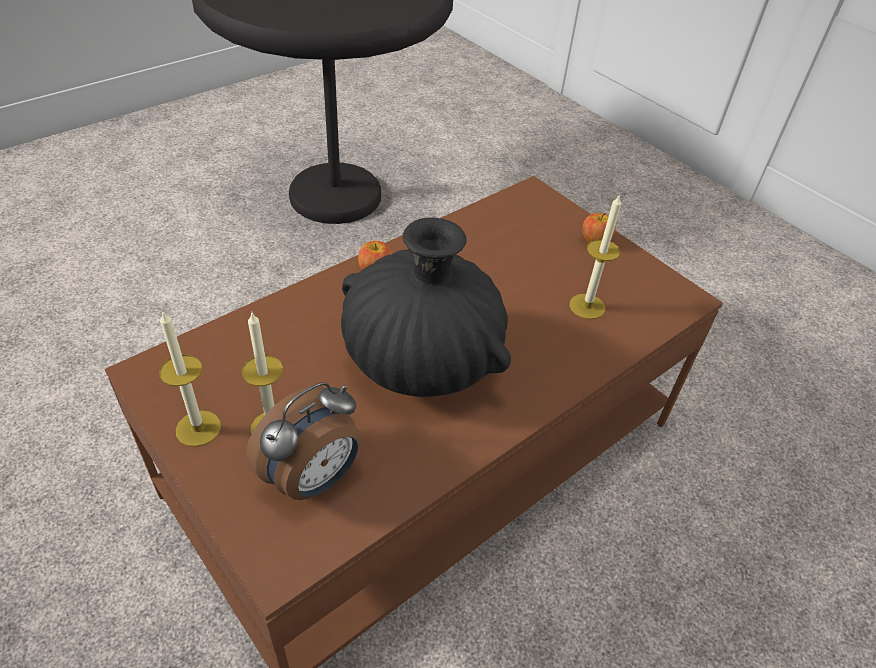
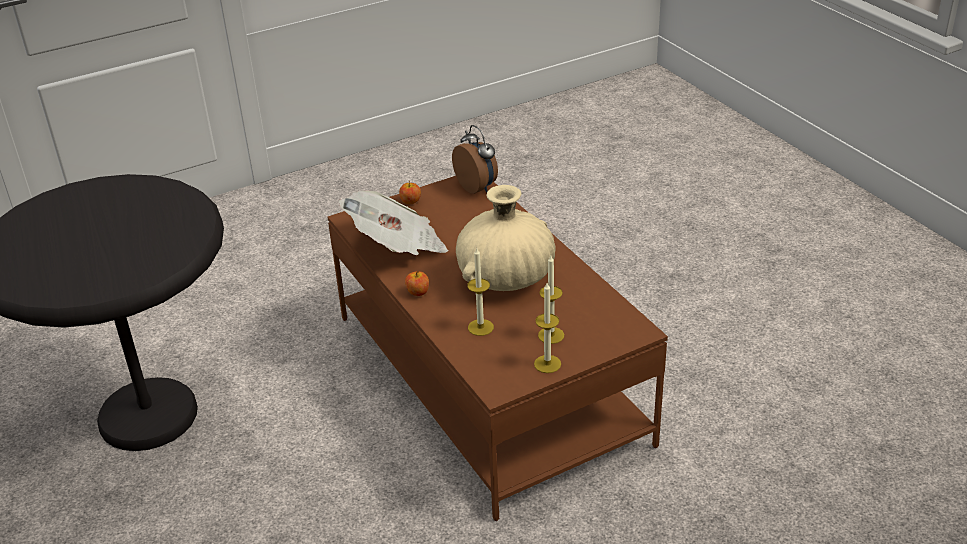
camera: 75 degrees left, 10 degrees down
(313, 478) = (588, 320): alarm clock -> alarm clock (477, 187)
(422, 360) = (505, 278): black vase -> beige vase
(479, 241) = (397, 247): none -> newspaper
(587, 306) = (472, 214): candle -> candle (480, 327)

